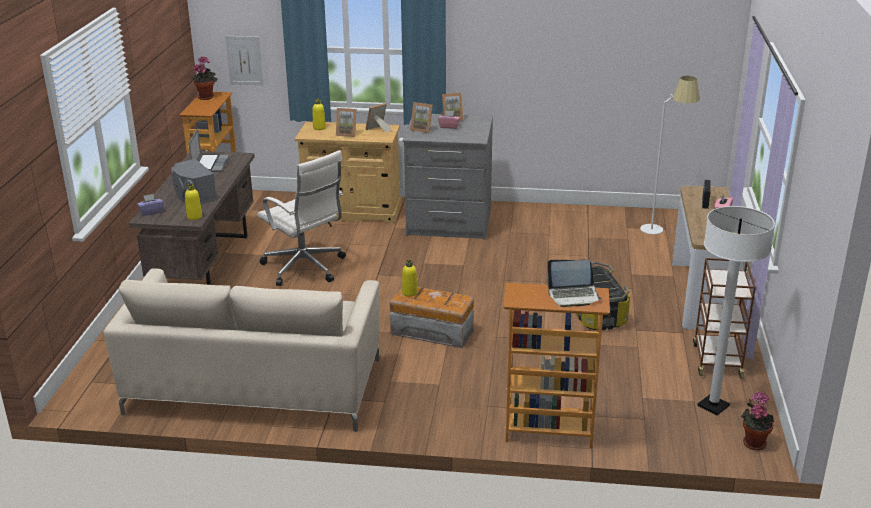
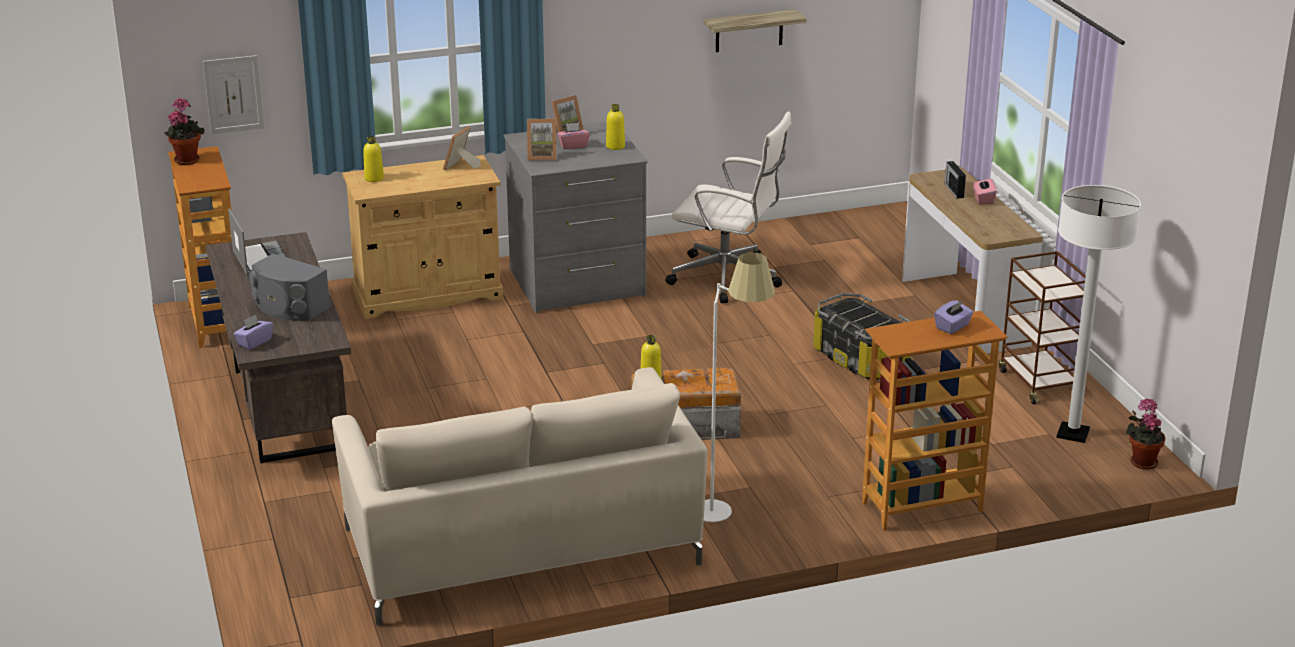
camera: 25 degrees left, 0 degrees up
(194, 217) = (326, 336): yellow bottle -> yellow bottle (615, 146)
(305, 268) = (438, 385): white office chair -> white office chair (728, 278)
(347, 134) = (424, 180): picture frame -> none
(573, 296) = (952, 327): laptop -> purple tissue box
(602, 66) = (749, 31): none -> shelf
(662, 230) = (856, 239): white floor lamp -> white floor lamp (729, 509)

